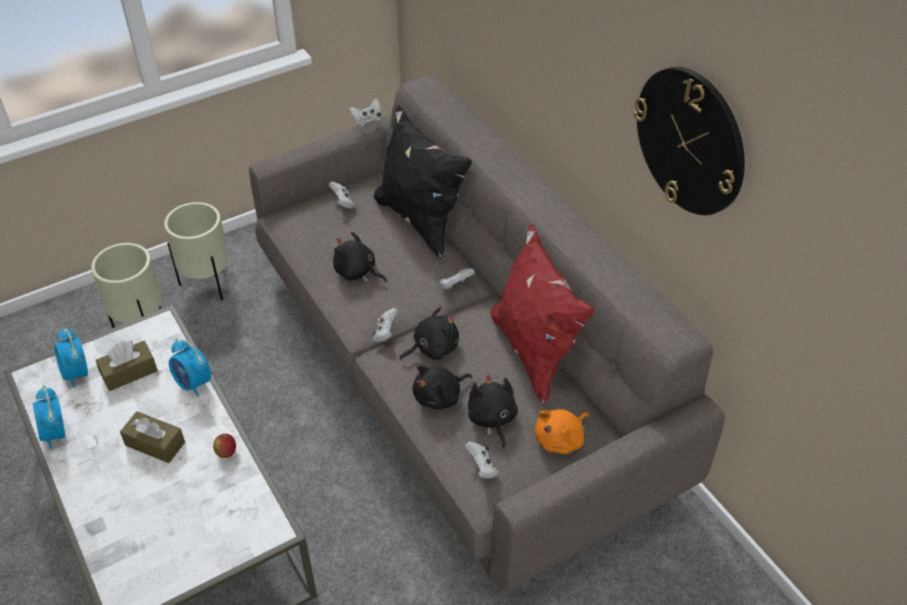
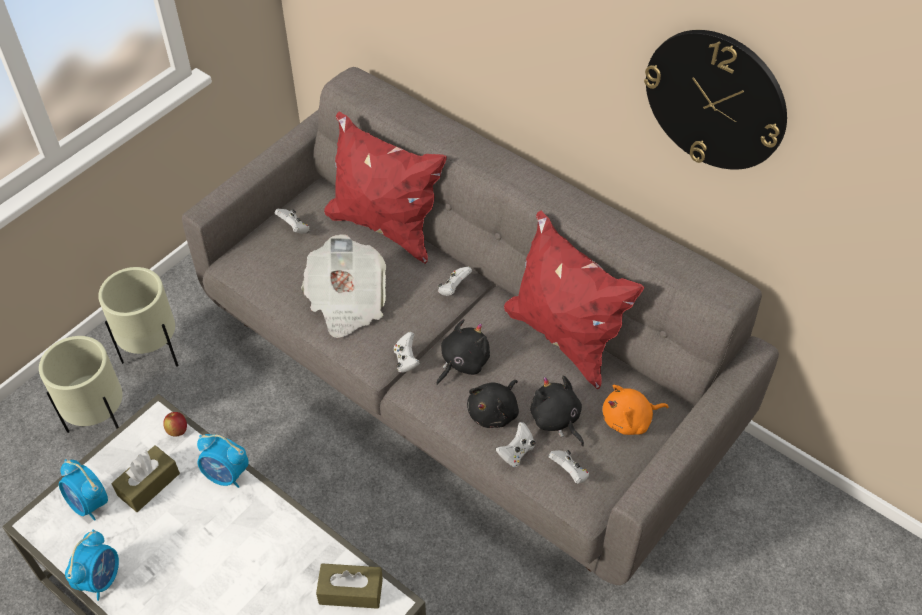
camera: 20 degrees left, 5 degrees up
(56, 433) = (101, 578): alarm clock -> alarm clock turned 120 degrees counterclockwise
(155, 443) = (218, 554): brown tissue box -> brown tissue box (351, 591)
(226, 452) = (299, 539): apple -> apple (177, 430)
(357, 272) = (346, 302): black plush toy -> newspaper
(367, 121) = (290, 131): white game controller -> white game controller (516, 452)
(420, 221) = (385, 227): black pillow -> red pillow
(561, 439) = (629, 420): orange plush toy -> orange plush toy turned 45 degrees clockwise

